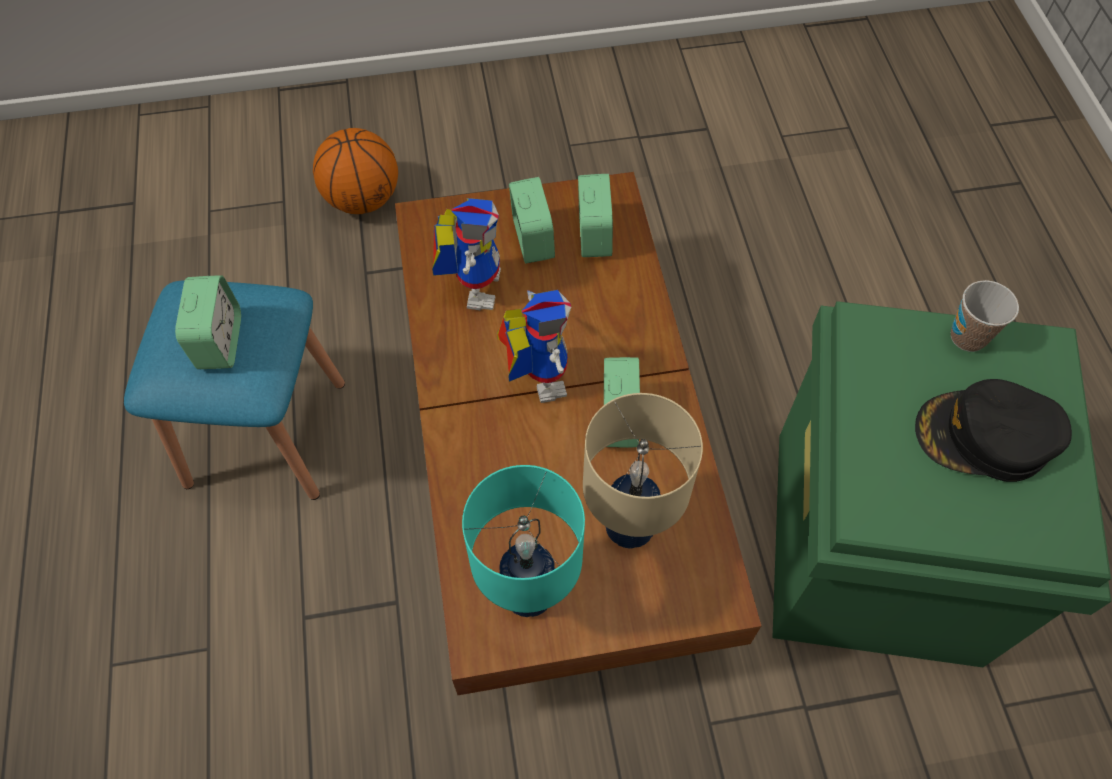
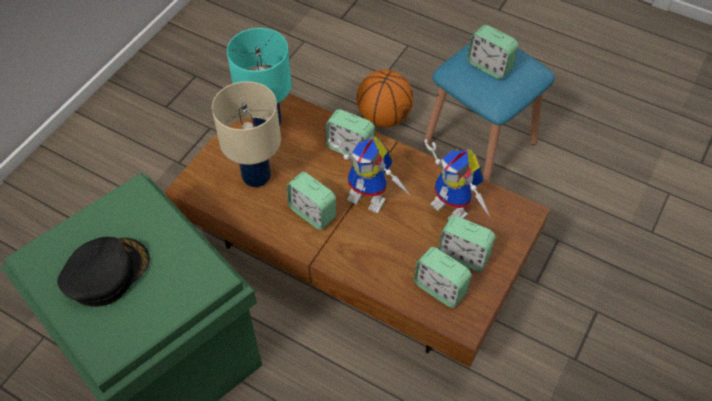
camera: 130 degrees right, 5 degrees down
(363, 199) = (624, 273): basketball -> basketball (384, 117)
(480, 454) = (350, 148): none -> alarm clock
(967, 337) = (155, 320): cup -> none

